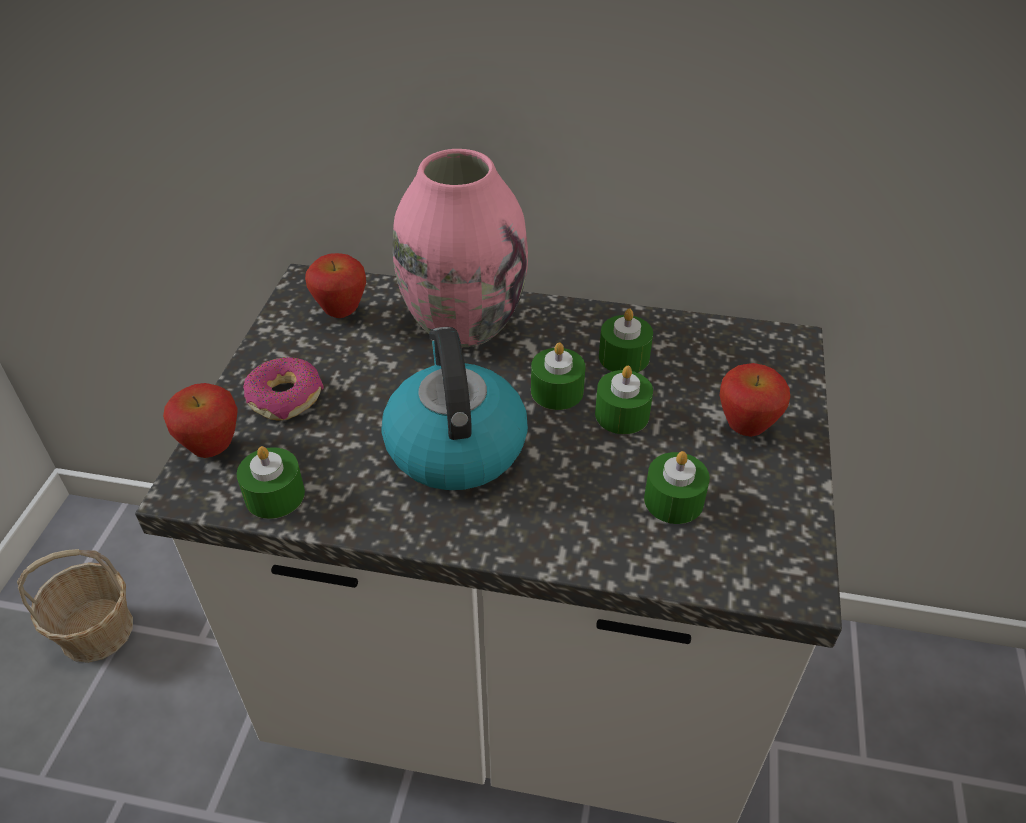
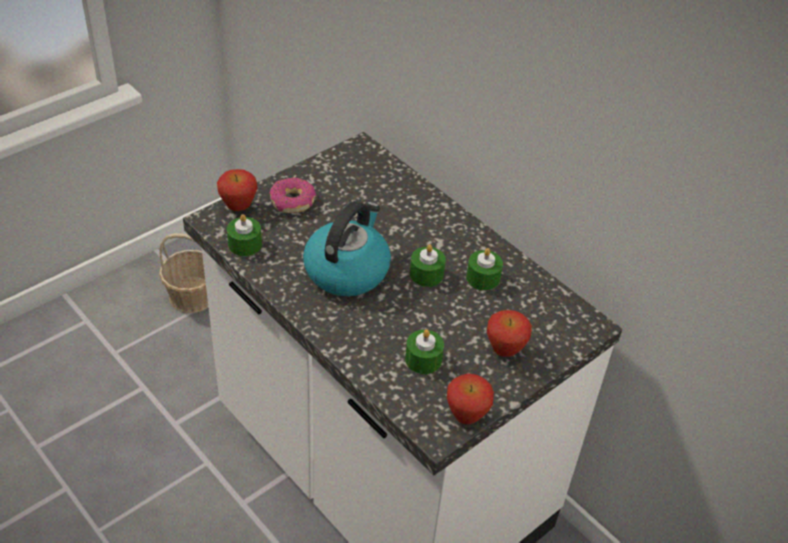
camera: 35 degrees right, 0 degrees up
(341, 312) = (362, 172): apple -> apple (466, 417)
(463, 324) = (417, 213): pink vase -> none
(622, 414) = (446, 305): green candle -> none

